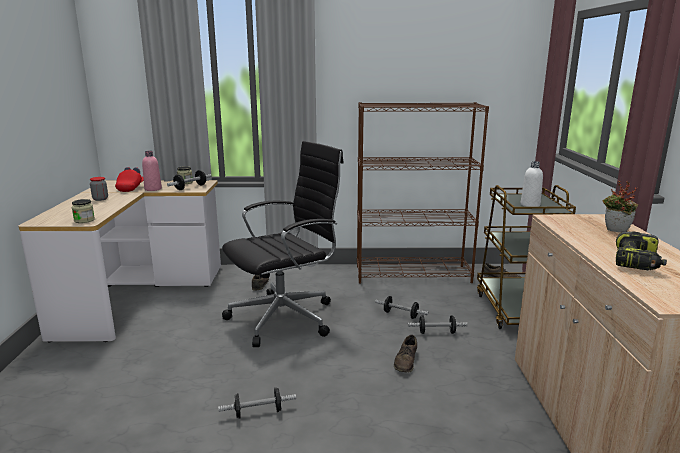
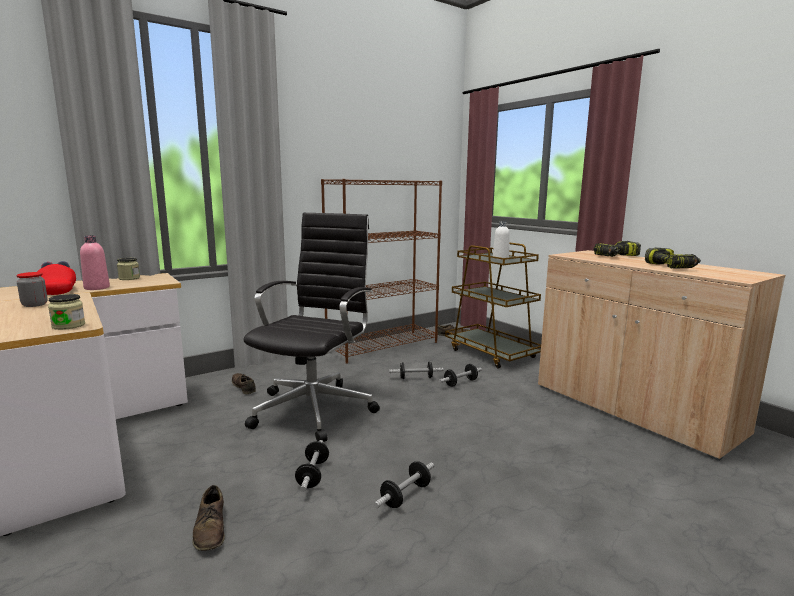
camera: 35 degrees left, 5 degrees down
(190, 187) = (149, 281): dumbbell -> dumbbell (313, 474)
(406, 361) = (467, 409): brown shoe -> brown shoe (211, 528)
(615, 231) = (616, 256): potted plant -> power drill

